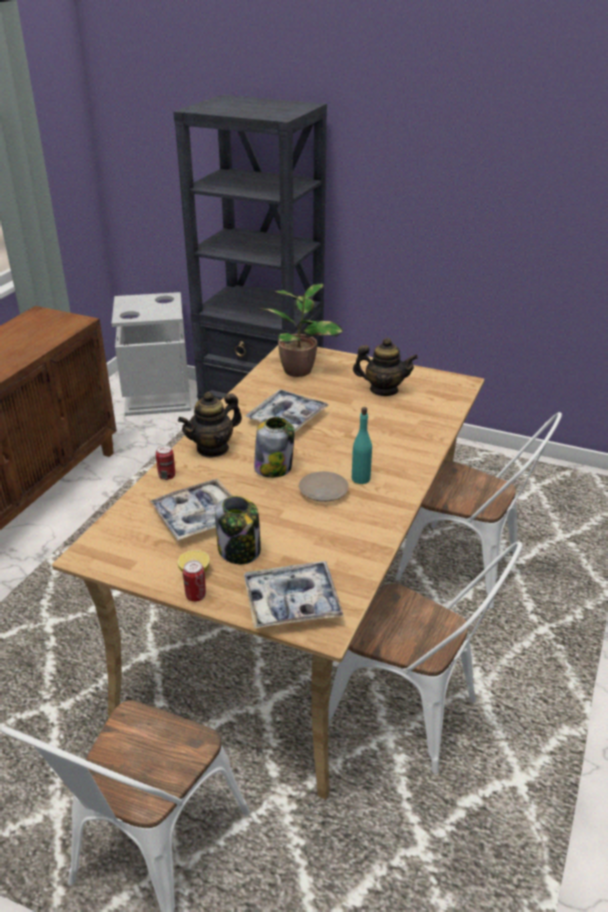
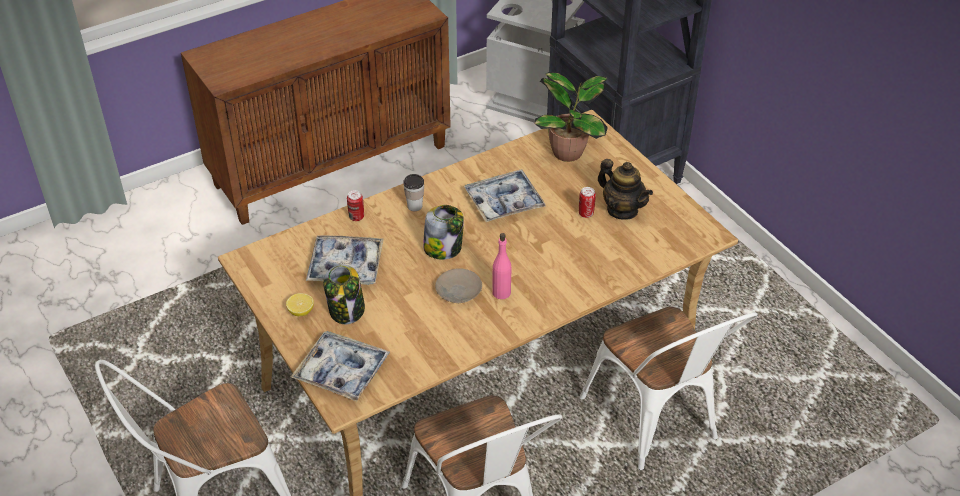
camera: 35 degrees right, 10 degrees up
(196, 596) = (284, 331): can -> can (586, 213)
(213, 448) = (414, 206): teapot -> cup
(360, 478) = (501, 292): turquoise bottle -> pink bottle

